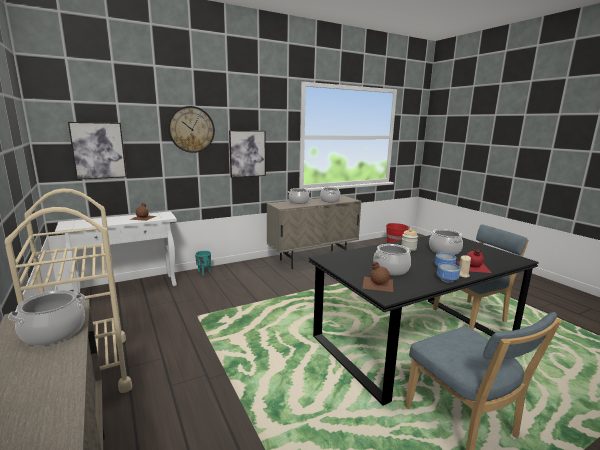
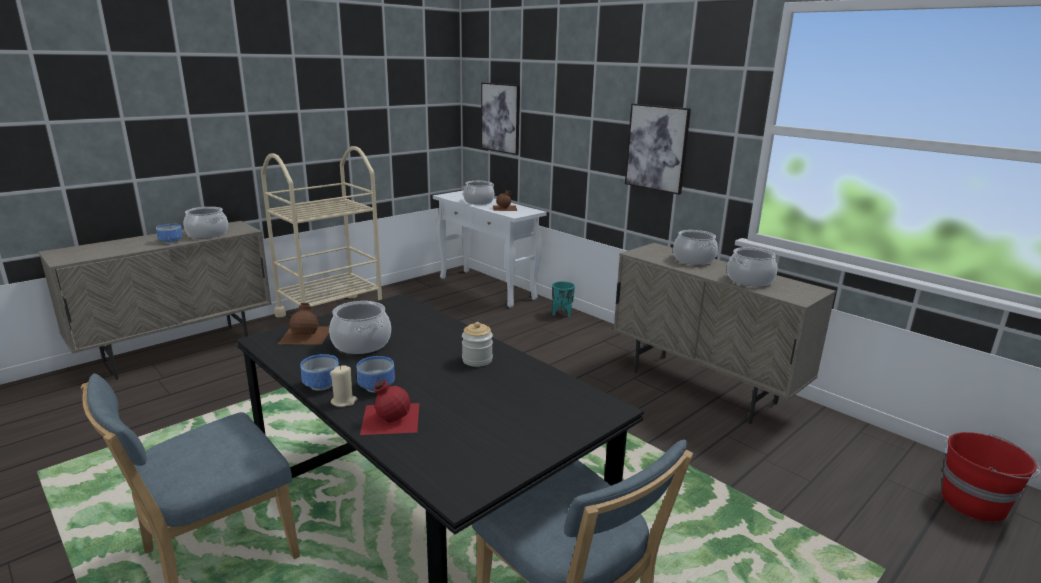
camera: 75 degrees right, 5 degrees up
(56, 359) = (170, 241): none -> bowl
(191, 129) = (586, 99): wall clock -> none
(444, 251) = (481, 395): cooking pot -> cooking pot (478, 201)

